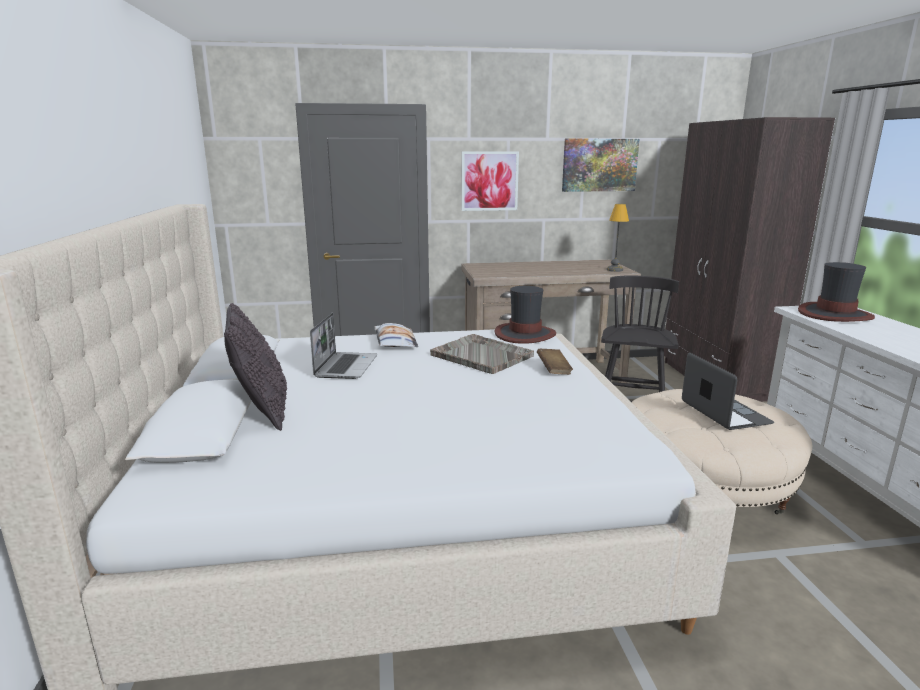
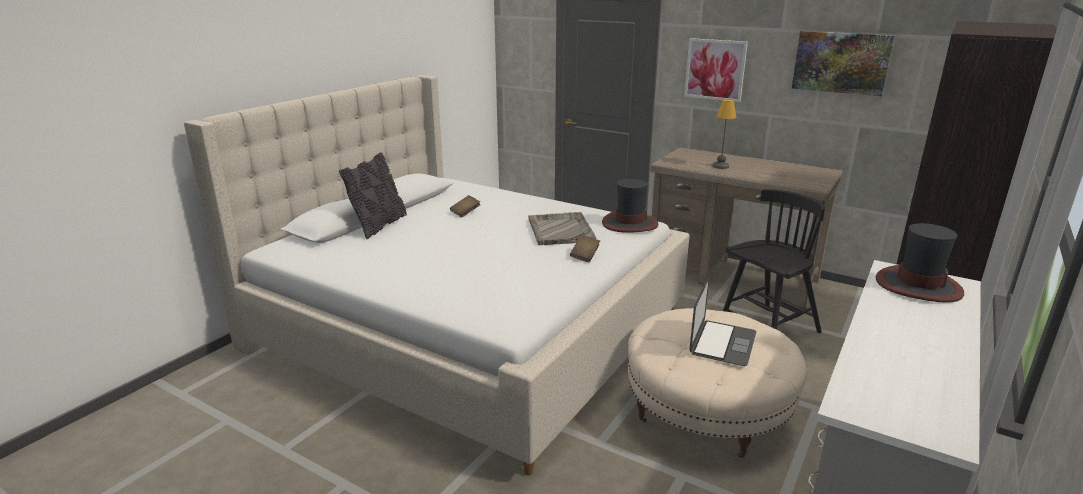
camera: 40 degrees right, 5 degrees up
(345, 366) = (465, 212): laptop -> brown book
(394, 342) = (527, 204): pillow -> none
(615, 270) = (810, 183): table lamp -> table lamp (720, 166)

